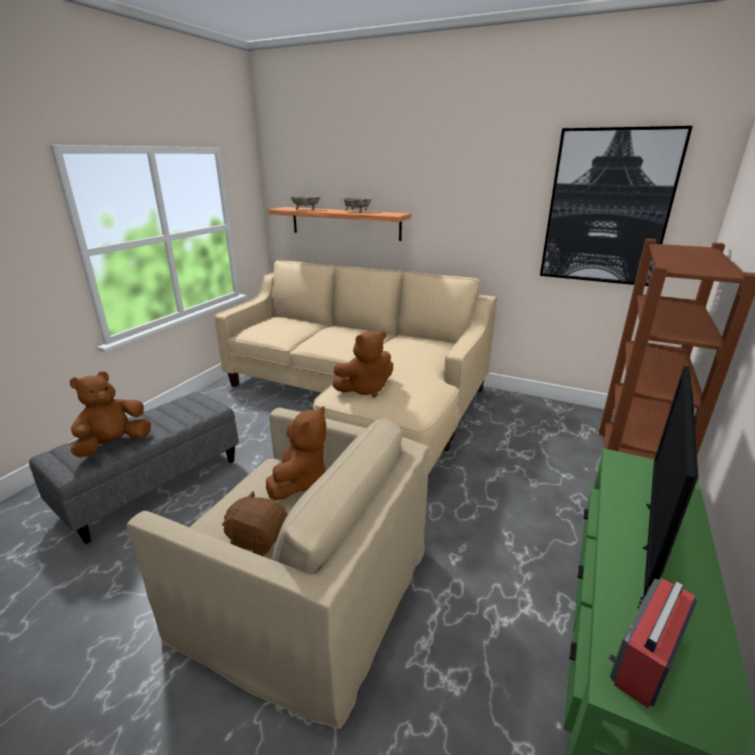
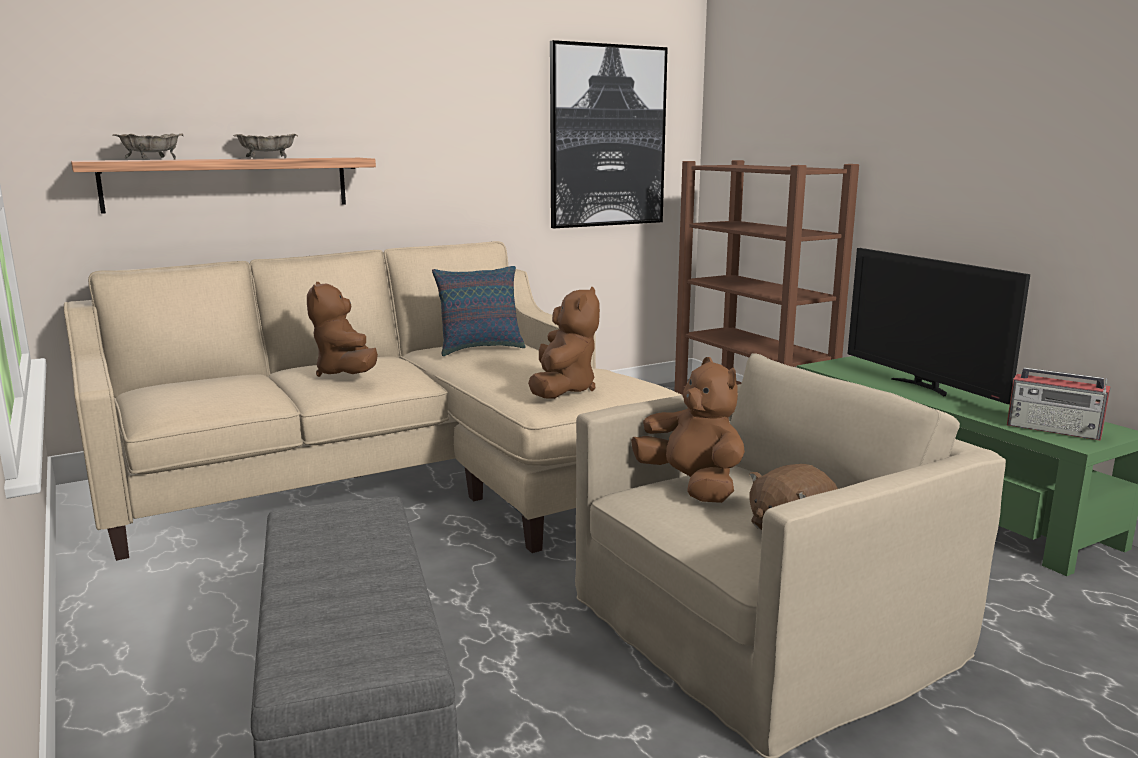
camera: 55 degrees left, 10 degrees down
(114, 444) = (366, 601): brown plush toy -> brown plush toy (346, 374)
(411, 346) = (480, 349): none -> blue pillow
(645, 659) = (1055, 429): radio -> radio turned 45 degrees counterclockwise

